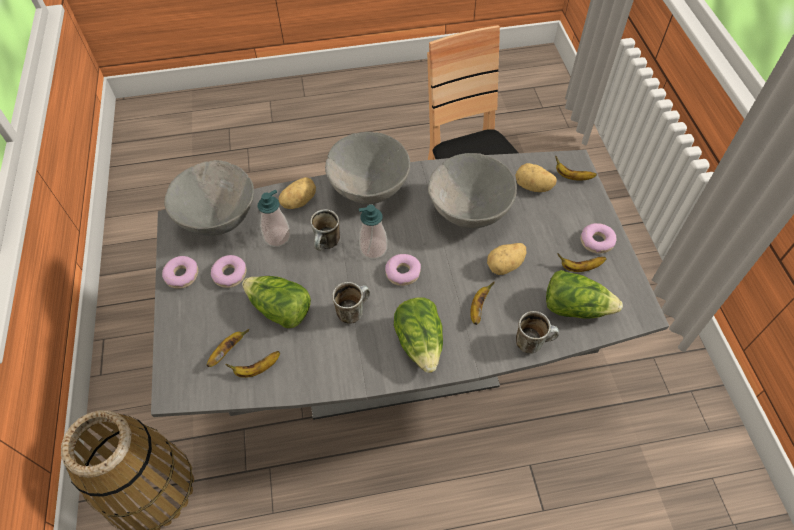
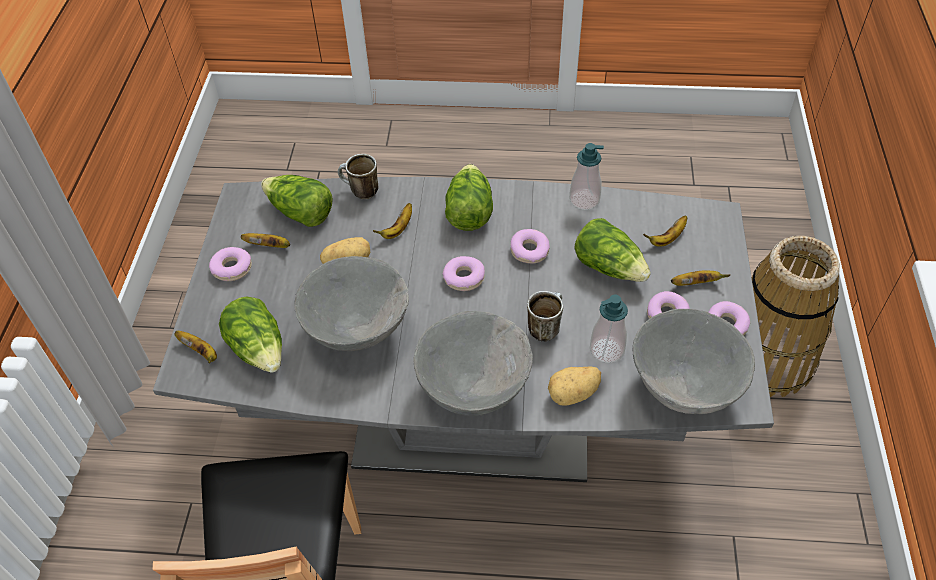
camera: 165 degrees left, 5 degrees down
(257, 369) = (636, 218): banana -> banana (695, 283)
(353, 310) = (529, 251): mug -> donut
(373, 248) = (489, 311): soap dispenser -> soap dispenser (584, 200)
(533, 187) = (259, 349): potato -> lettuce

